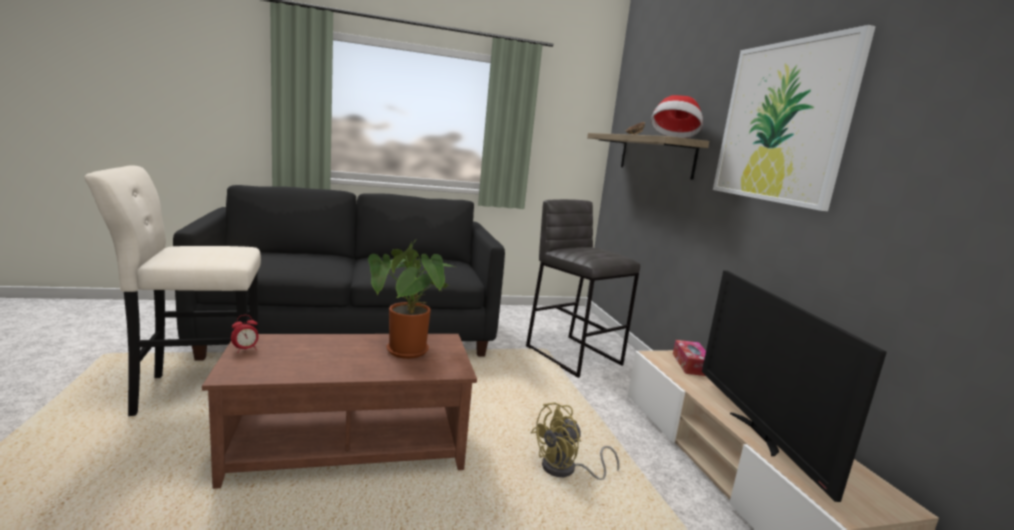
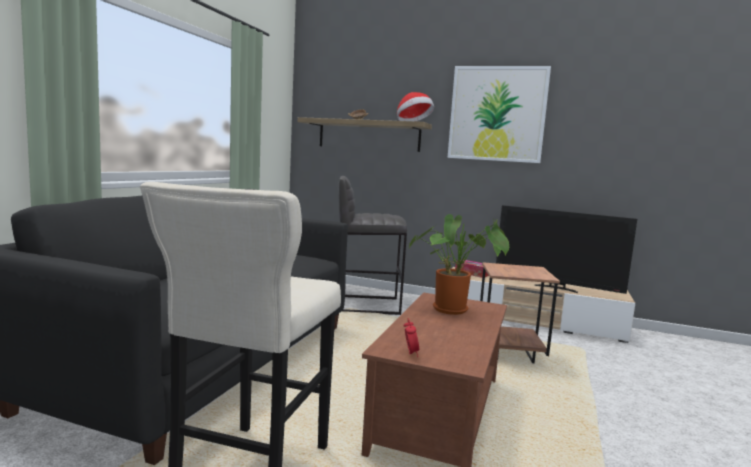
camera: 55 degrees left, 5 degrees down
(566, 470) = (509, 354): yellow fan -> brown side table

